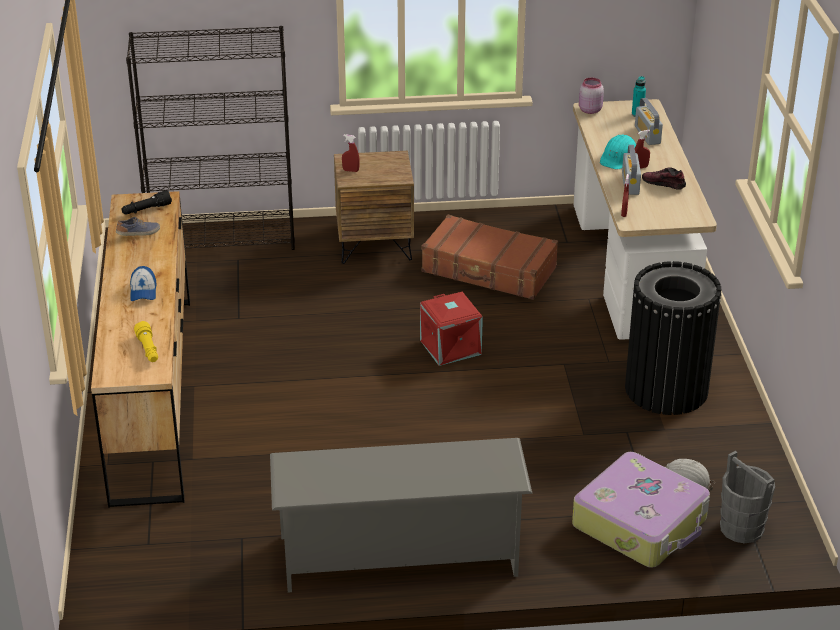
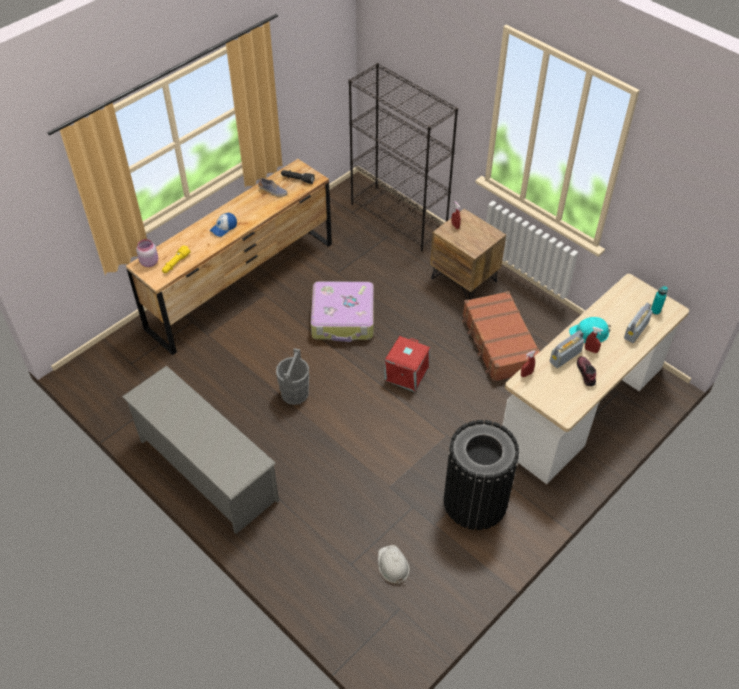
camera: 50 degrees right, 15 degrees up
(589, 110) = (629, 285): pink jar -> pink jar (149, 262)
(641, 523) = (334, 566): suitcase -> suitcase (343, 319)
(742, 528) = (377, 623): grey bucket -> grey bucket (294, 393)

